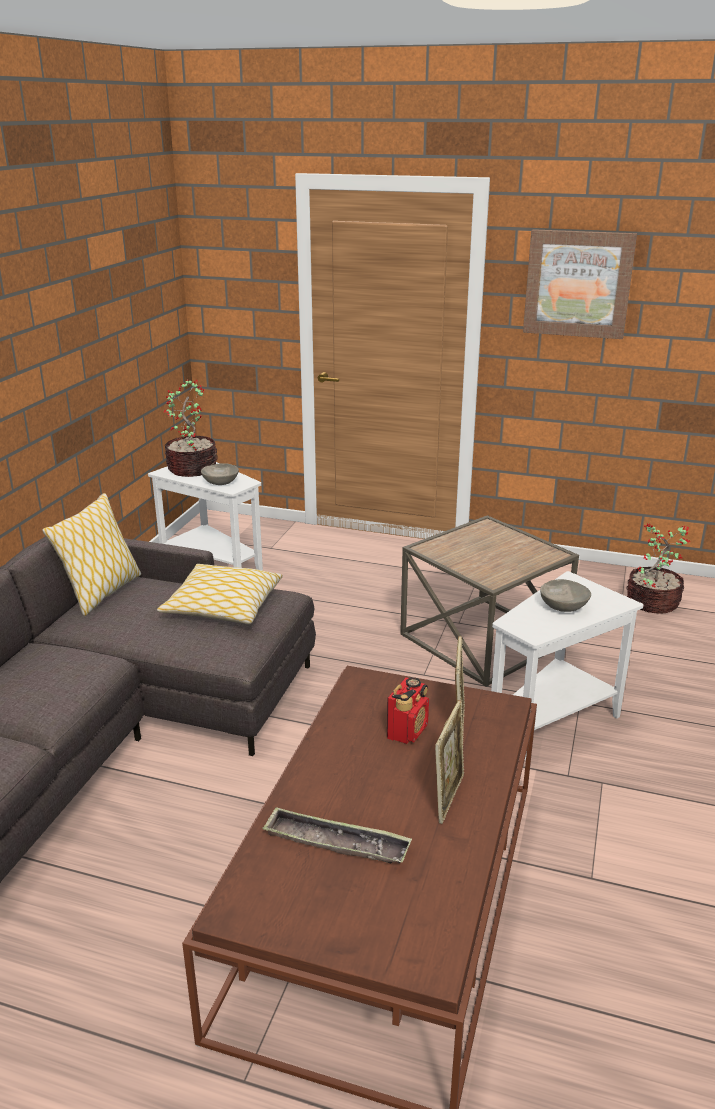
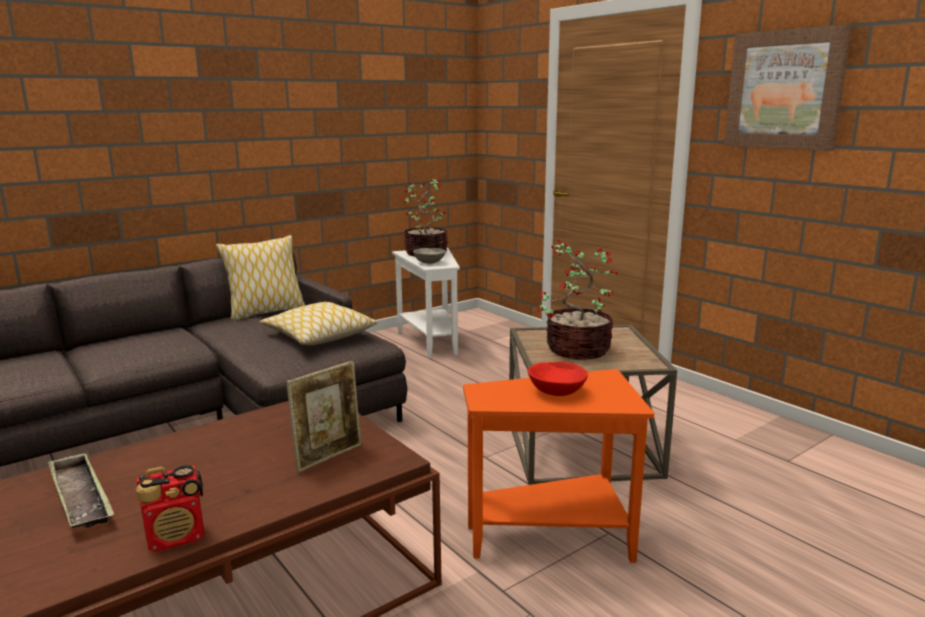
camera: 35 degrees right, 10 degrees down
(407, 731) = (280, 446): radio -> radio (177, 537)
(448, 797) = (215, 504): picture frame -> none
(552, 720) = (555, 537): white side table -> orange side table
(563, 607) = (556, 392): grey bowl -> red bowl
(651, 603) = (822, 475): potted plant -> potted plant (576, 350)

